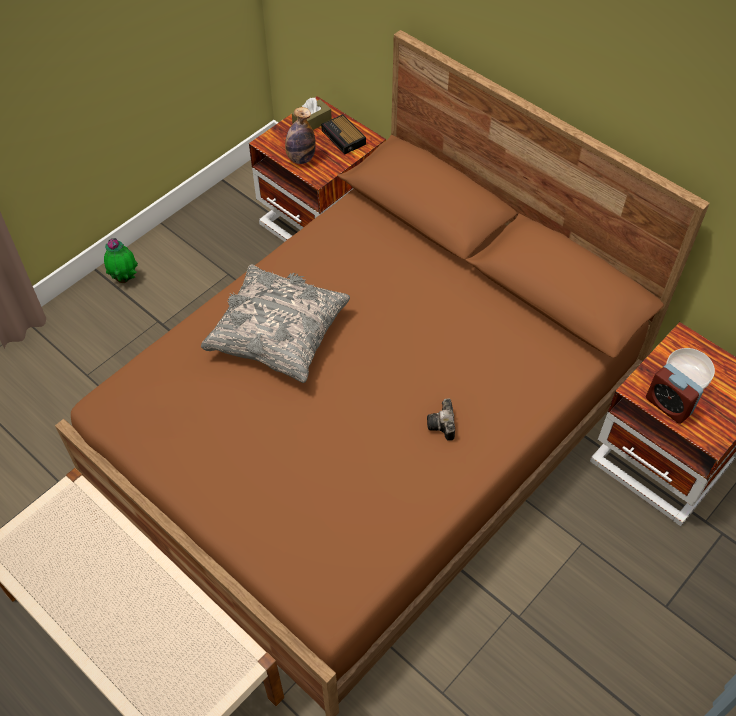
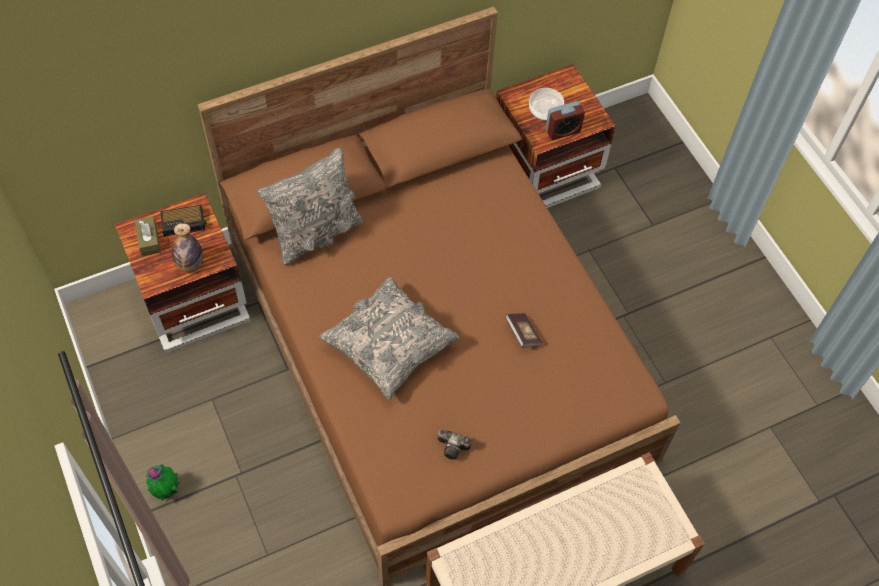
camera: 70 degrees left, 5 degrees up
(353, 454) = (523, 334): none -> book
(383, 232) = (316, 234): none -> grey pillow
(442, 426) = (524, 268): camera -> camera (454, 447)

